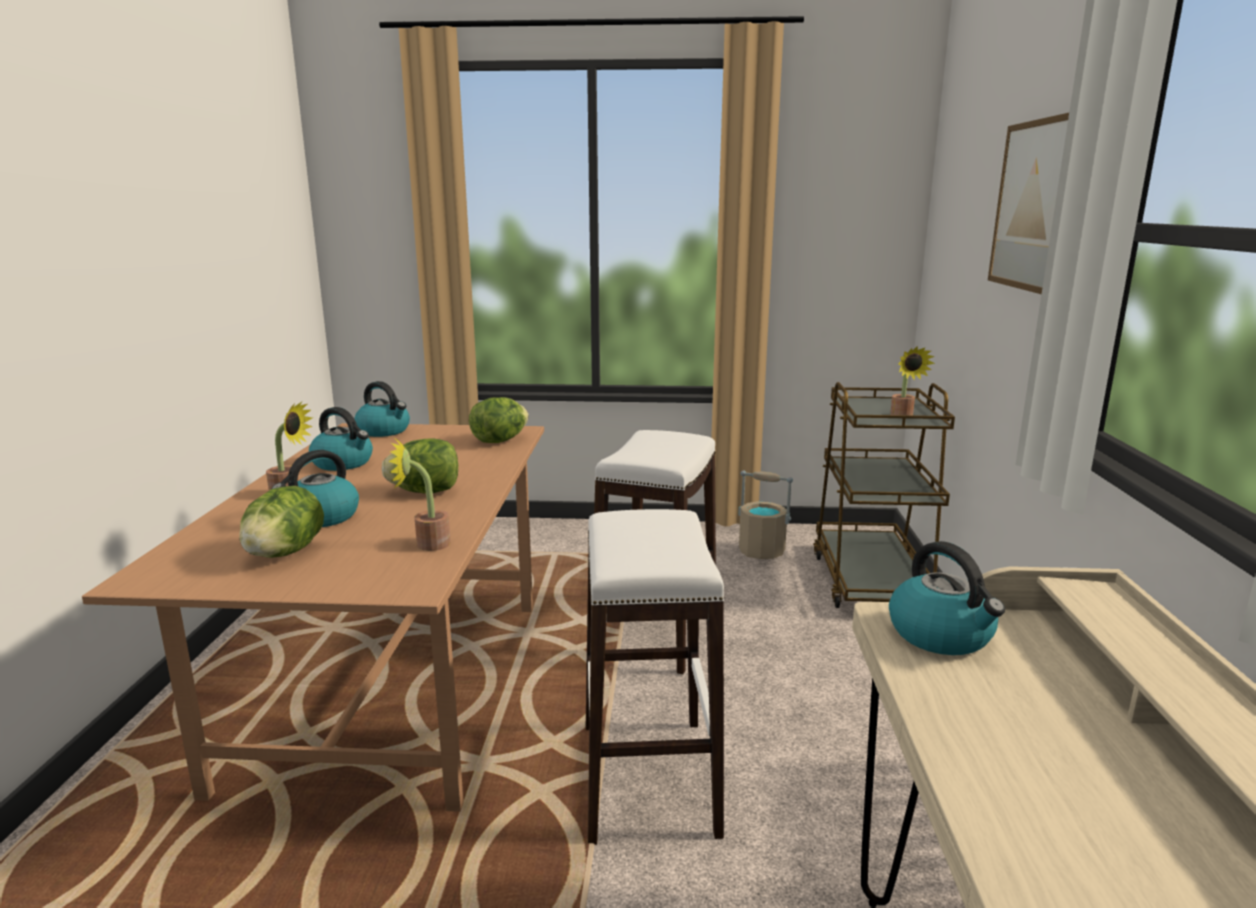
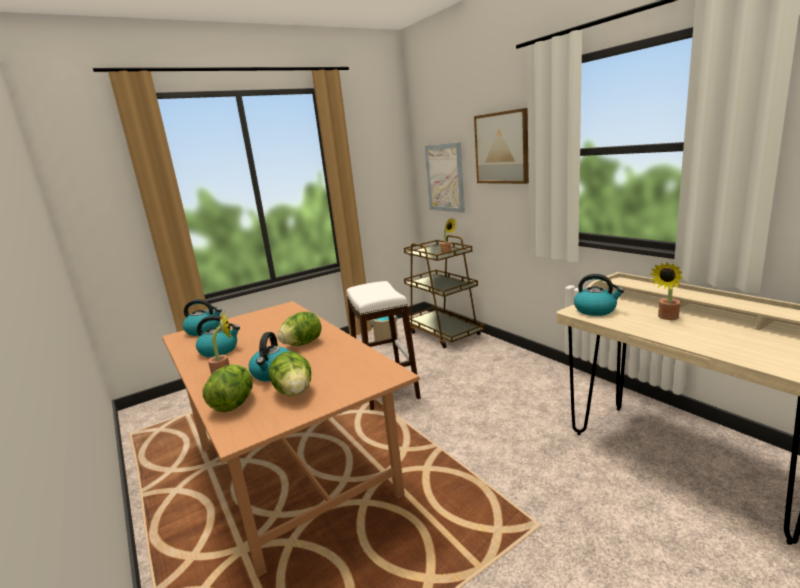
camera: 35 degrees left, 0 degrees up
(426, 544) = (357, 360): potted plant -> potted plant (666, 318)
(499, 441) = (286, 313): lettuce -> lettuce (234, 404)
(648, 778) = (459, 440): white stool -> none
(957, 260) = (445, 178): none -> picture

